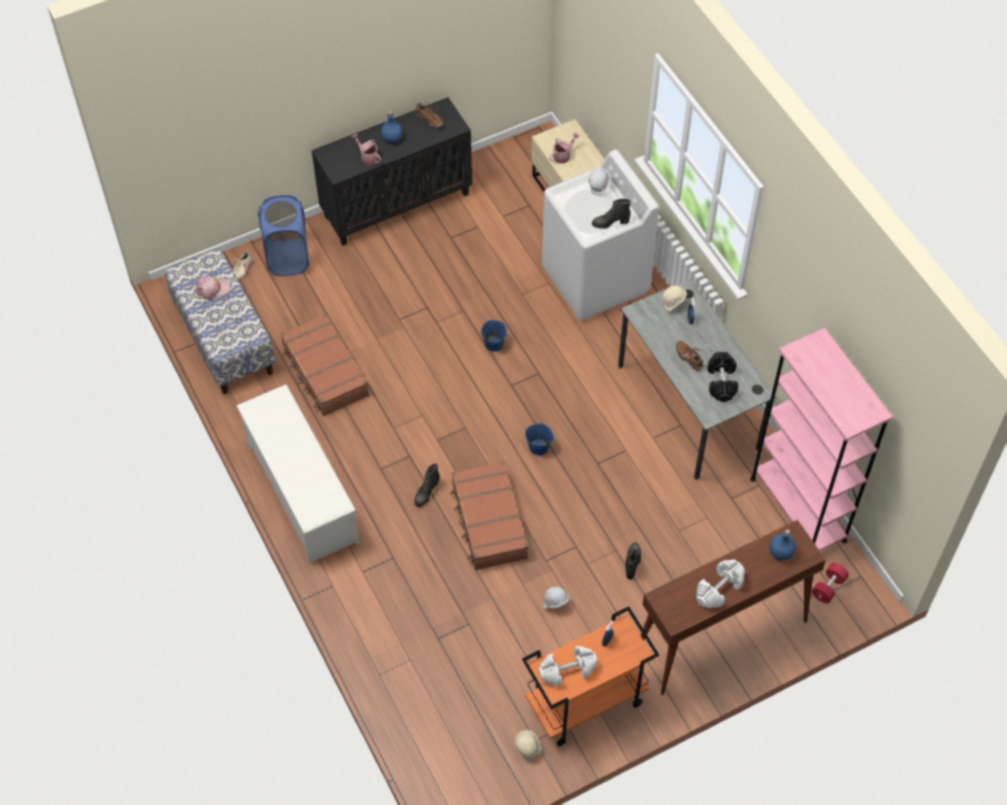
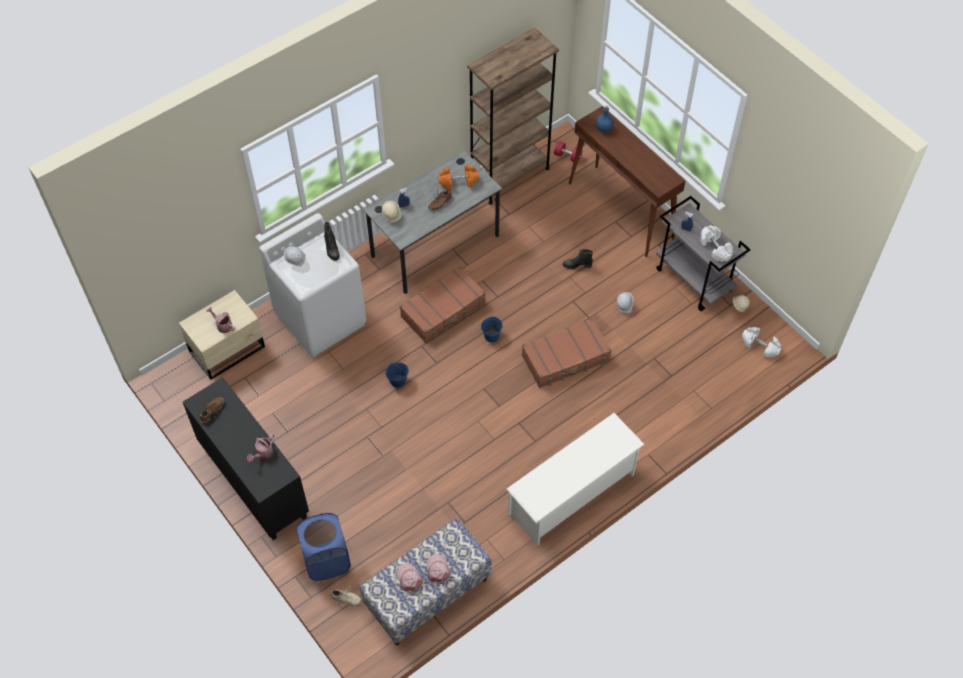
camera: 100 degrees left, 0 degrees up
(214, 314) = (438, 570): none -> pink cap
(325, 372) = (448, 502): brown suitcase -> brown suitcase (443, 310)
(392, 138) = (238, 437): blue bottle -> none
(426, 493) = (550, 405): black boot -> none
(585, 703) = (694, 280): orange cart -> grey cart
(719, 589) = (642, 158): white dumbbell -> white dumbbell (760, 346)
(721, 382) = (458, 182): black dumbbell -> orange dumbbell
(798, 509) = (509, 176): pink bookcase -> brown bookcase

